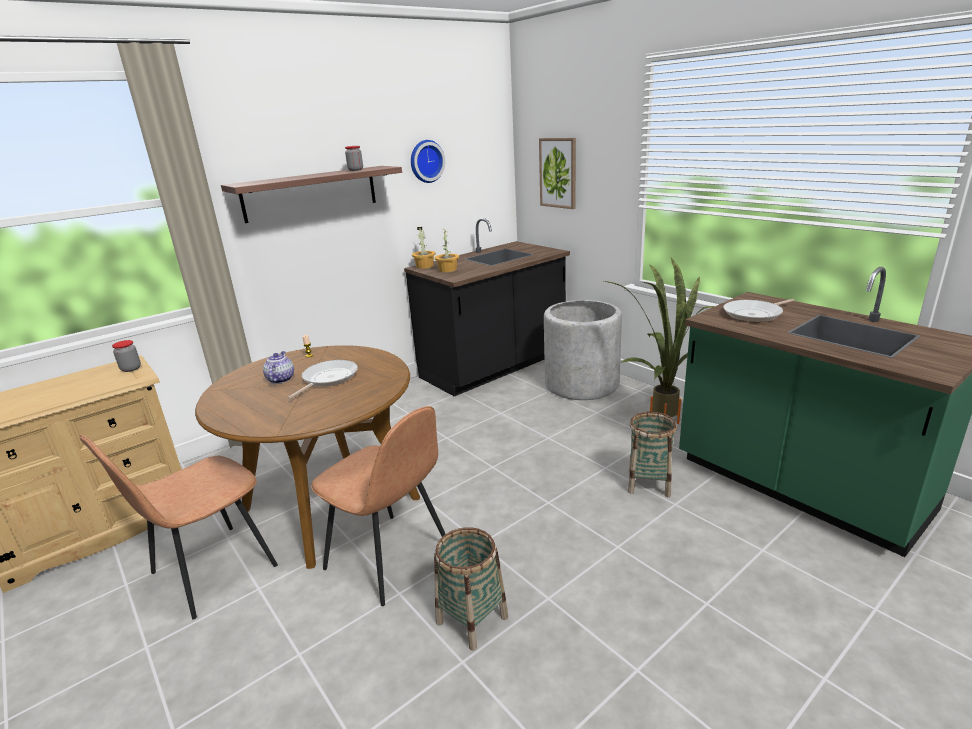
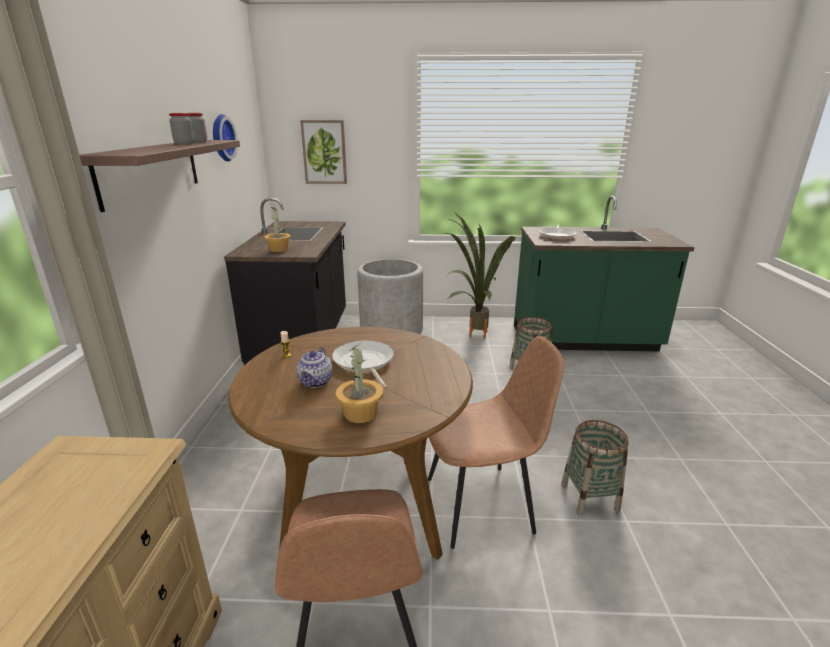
camera: 50 degrees left, 0 degrees up
(131, 369) = (97, 452): jar -> jar (184, 144)
(280, 379) = (315, 382): teapot -> teapot turned 120 degrees counterclockwise
(424, 266) = (244, 251): potted plant -> potted plant (361, 413)

